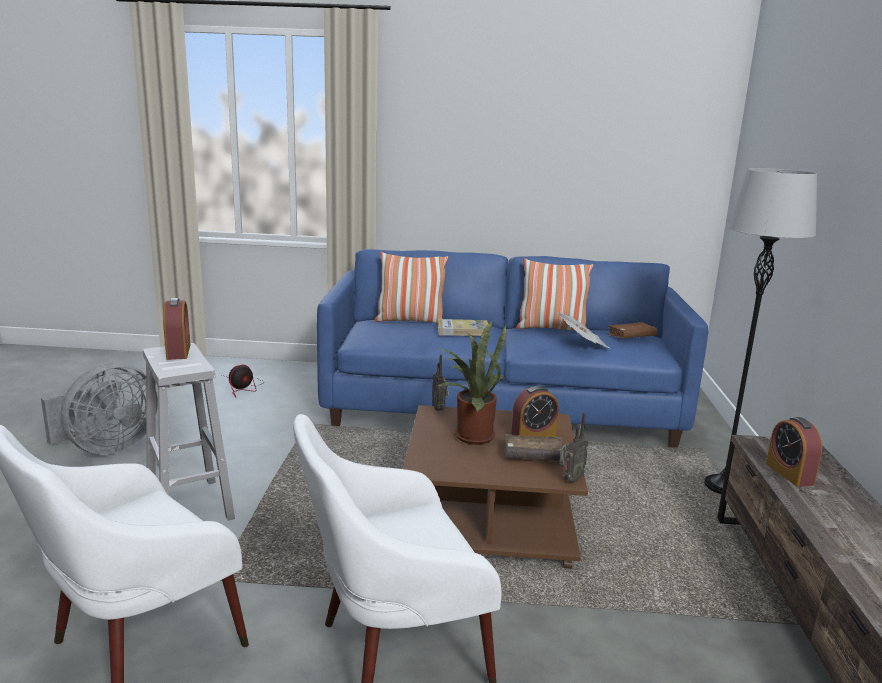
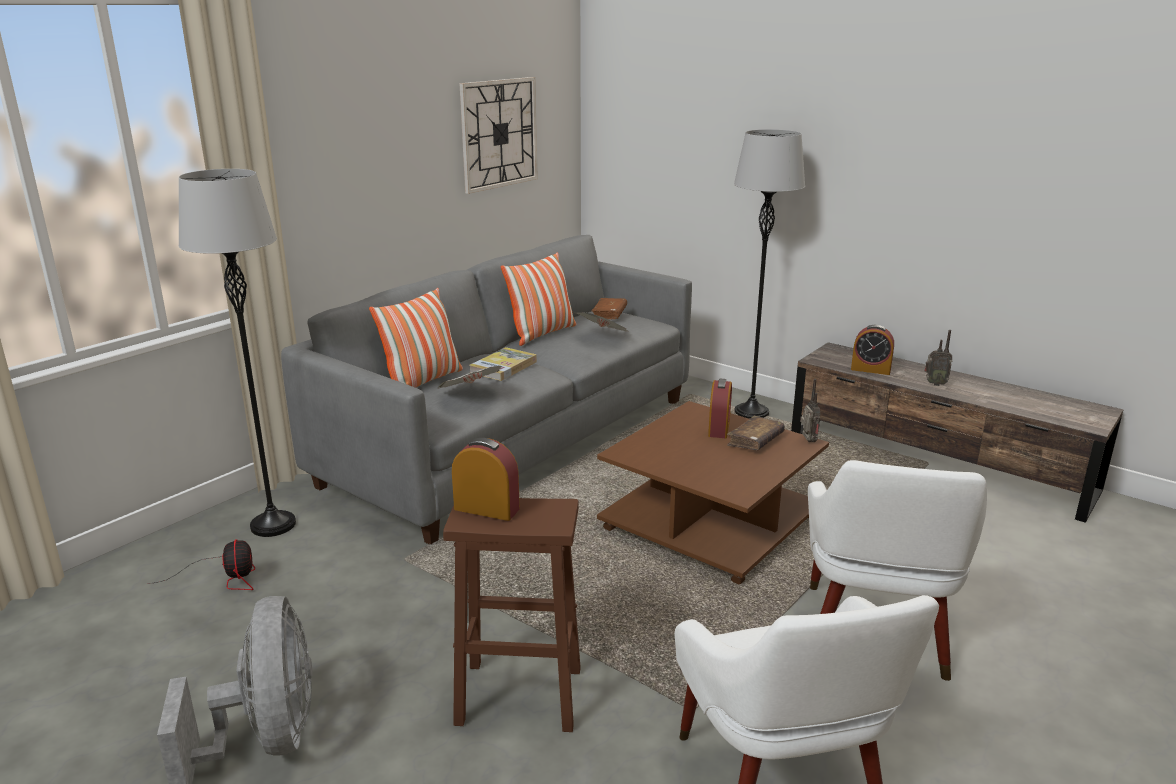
camera: 55 degrees left, 5 degrees up
(189, 505) = (517, 696): white stool -> brown stool
(305, 380) = (273, 525): none -> grey floor lamp
(406, 333) = (470, 394): none -> newspaper
(439, 409) = (618, 447): radio -> radio (934, 383)
(470, 435) = (692, 452): potted plant -> none
(501, 408) = (514, 441): blue sofa -> grey sofa
(614, 160) = (499, 134): none -> wall clock

